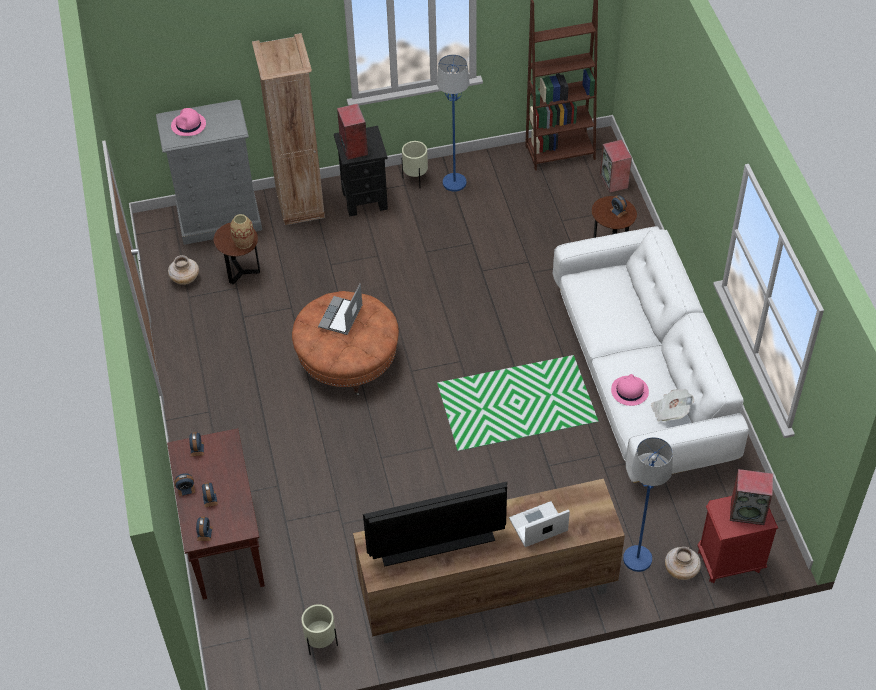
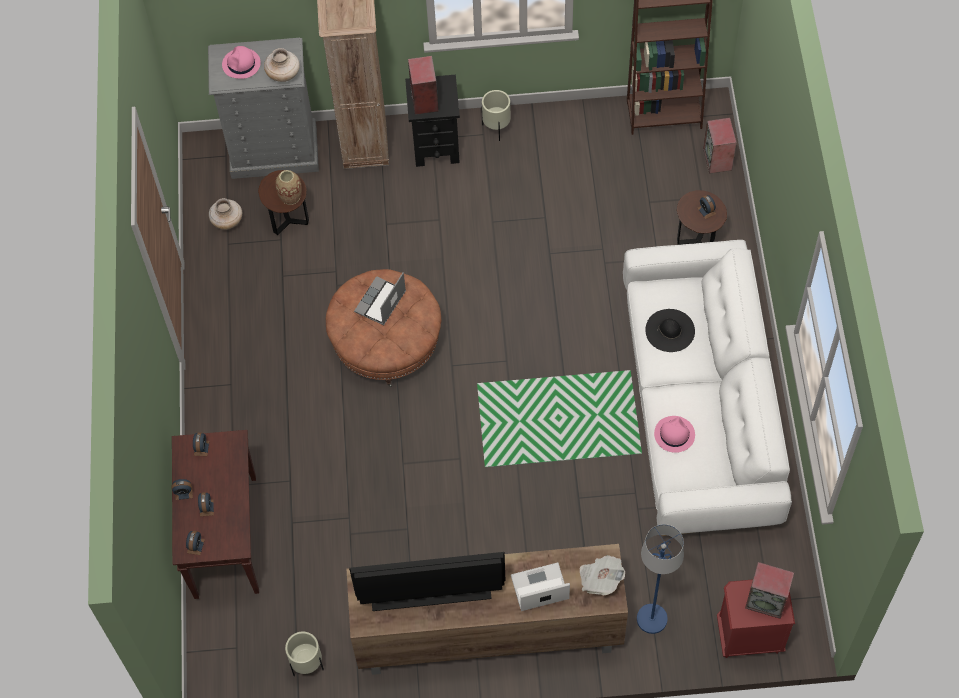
camera: 10 degrees right, 10 degrees up
(454, 182) = (539, 138): blue floor lamp -> none
(607, 308) = (670, 330): none -> black hat
(670, 411) = (713, 464): newspaper -> newspaper (600, 579)
(681, 570) = (695, 639): beige vase -> beige vase (283, 74)

